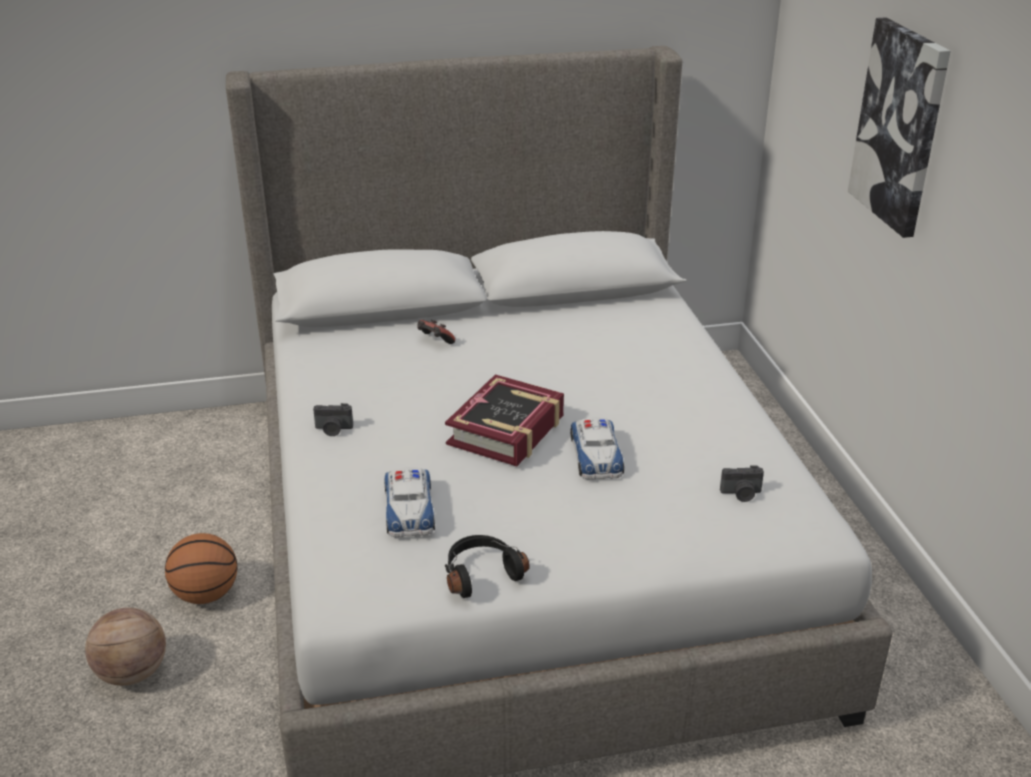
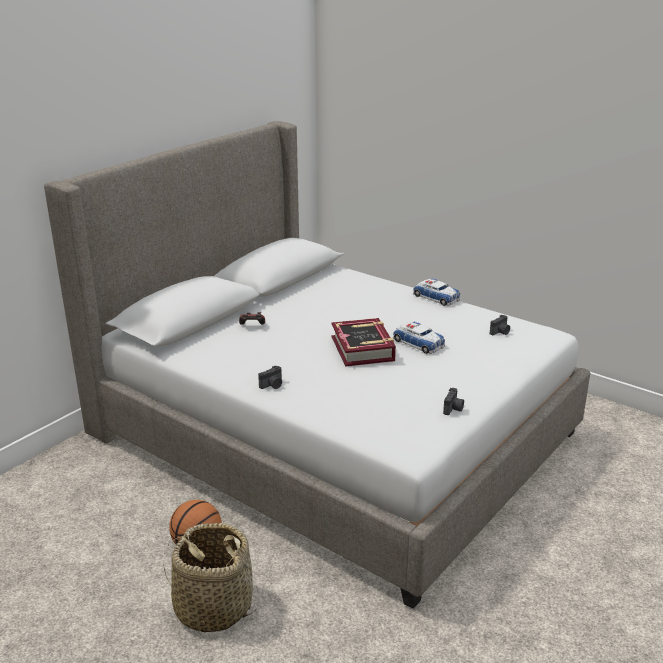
camera: 40 degrees left, 5 degrees down
(132, 673) = (213, 607): basketball -> basket
(409, 509) = (379, 399): toy car -> toy car (436, 297)
(481, 573) = (453, 409): black headphones -> camera
(900, 126) = (451, 133): picture -> none

